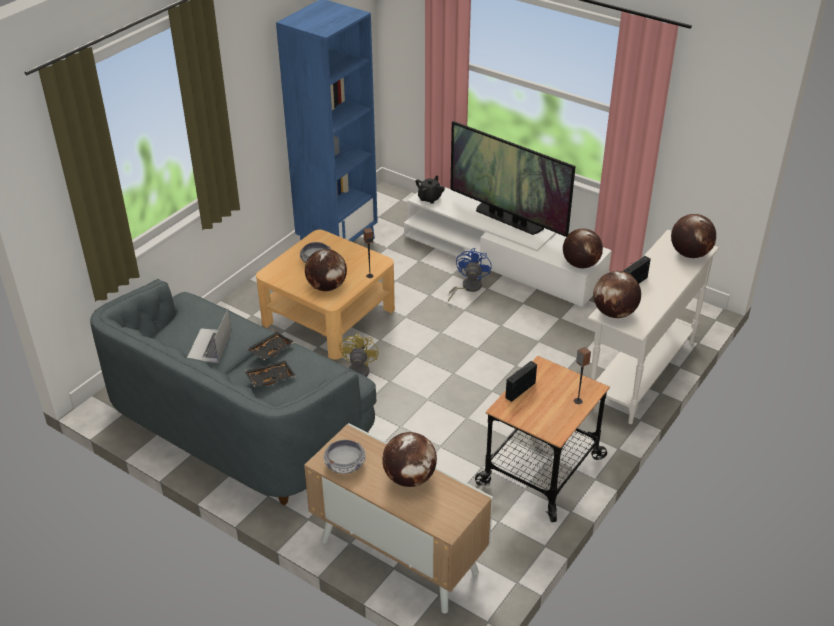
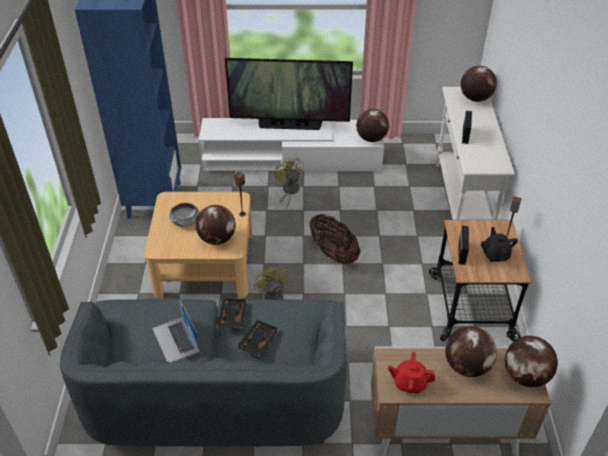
camera: 35 degrees left, 5 degrees up
(345, 464) = (409, 383): bowl -> red teapot
(430, 198) = (215, 131): black teapot -> black teapot (495, 255)
(454, 360) = (333, 253): none -> basket
(468, 287) = (289, 191): blue fan -> yellow fan
(614, 313) = (477, 163): globe -> globe (525, 376)

